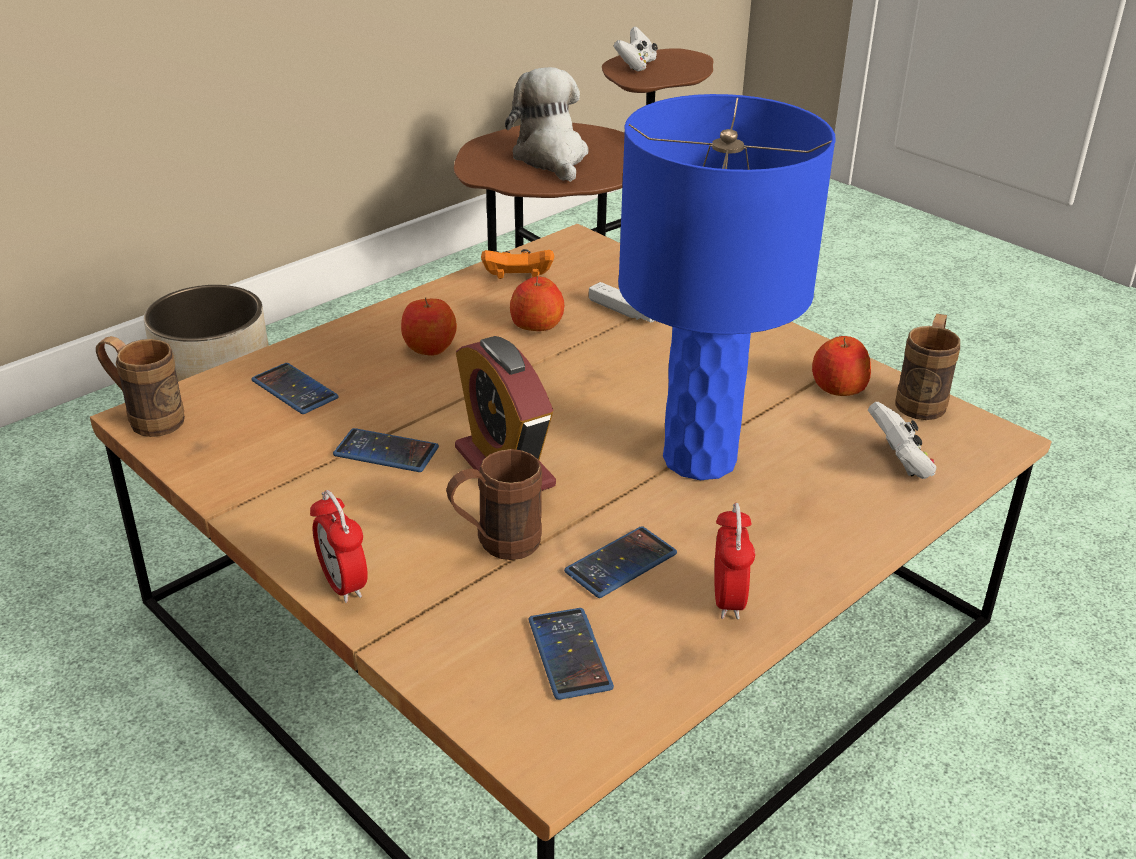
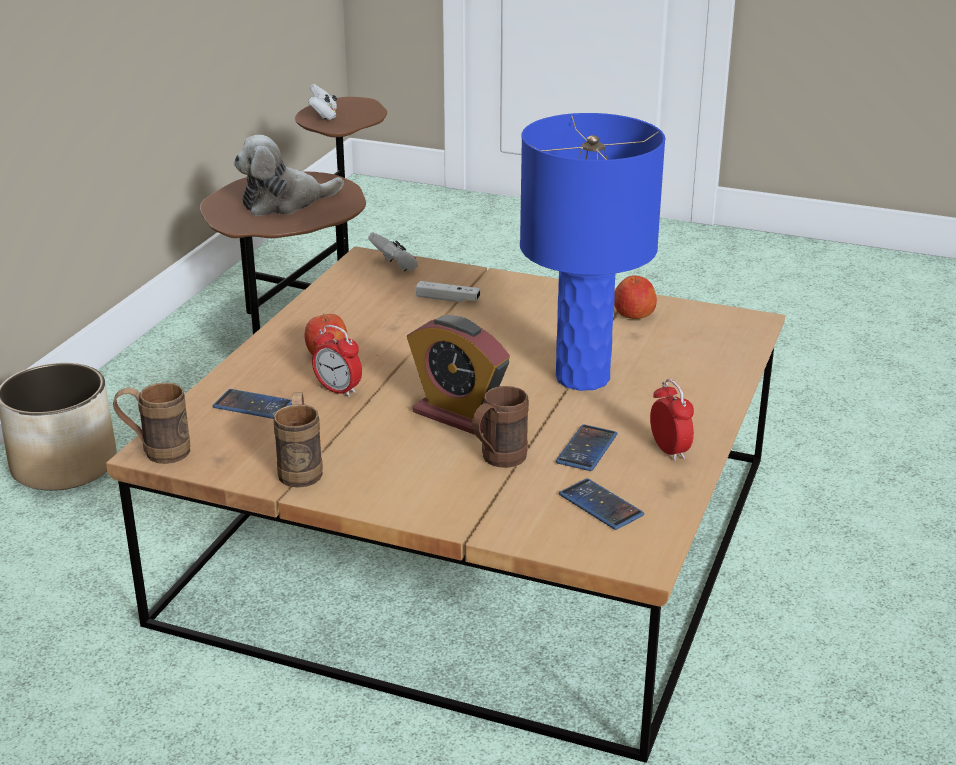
camera: 25 degrees left, 5 degrees down
(343, 584) = (417, 510): alarm clock -> alarm clock (338, 390)
(386, 452) = (365, 427): phone -> none
(517, 280) = (348, 294): orange game controller -> none
(537, 324) = (392, 321): apple -> none
(551, 158) = (284, 203): plush toy -> plush toy turned 75 degrees counterclockwise
(899, 463) = (707, 349): white game controller -> white game controller (395, 267)
(923, 399) = (692, 309): brown mug -> brown mug (301, 468)

